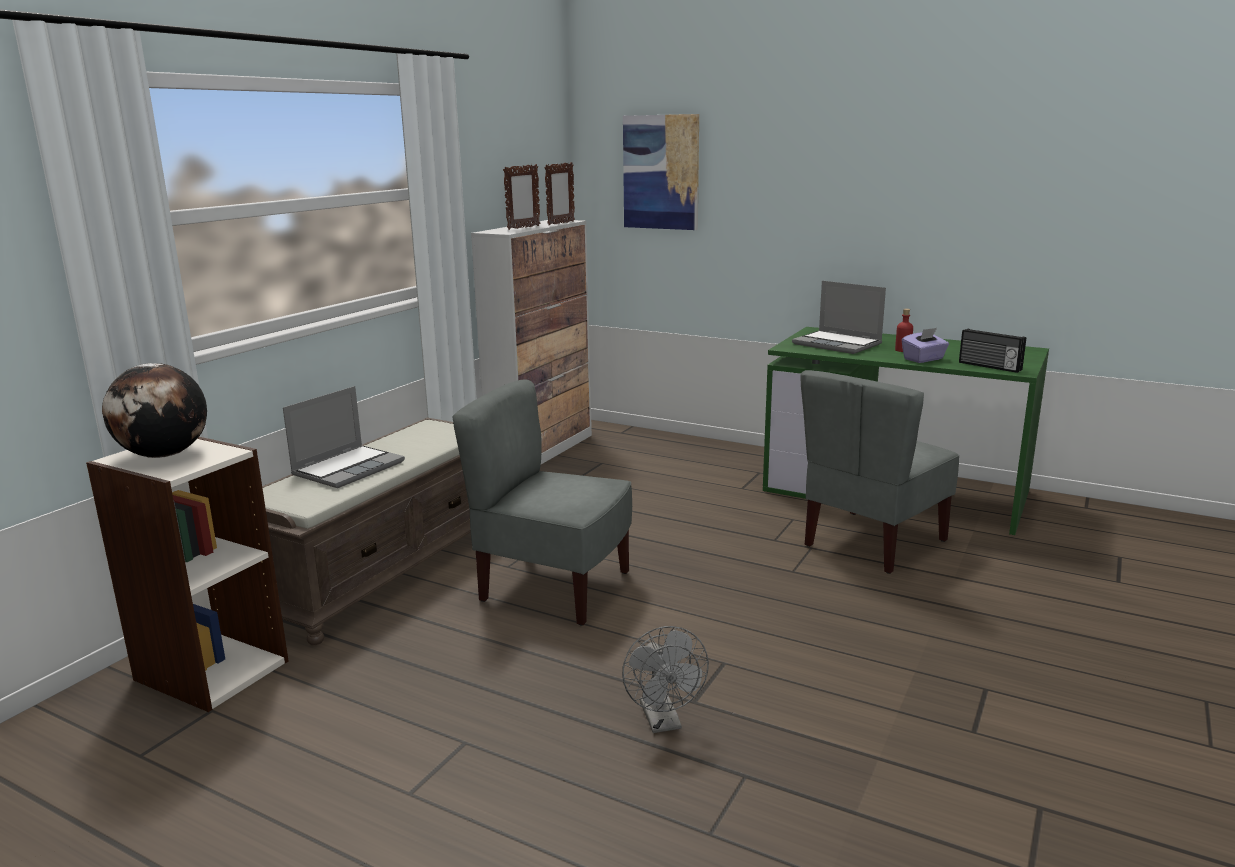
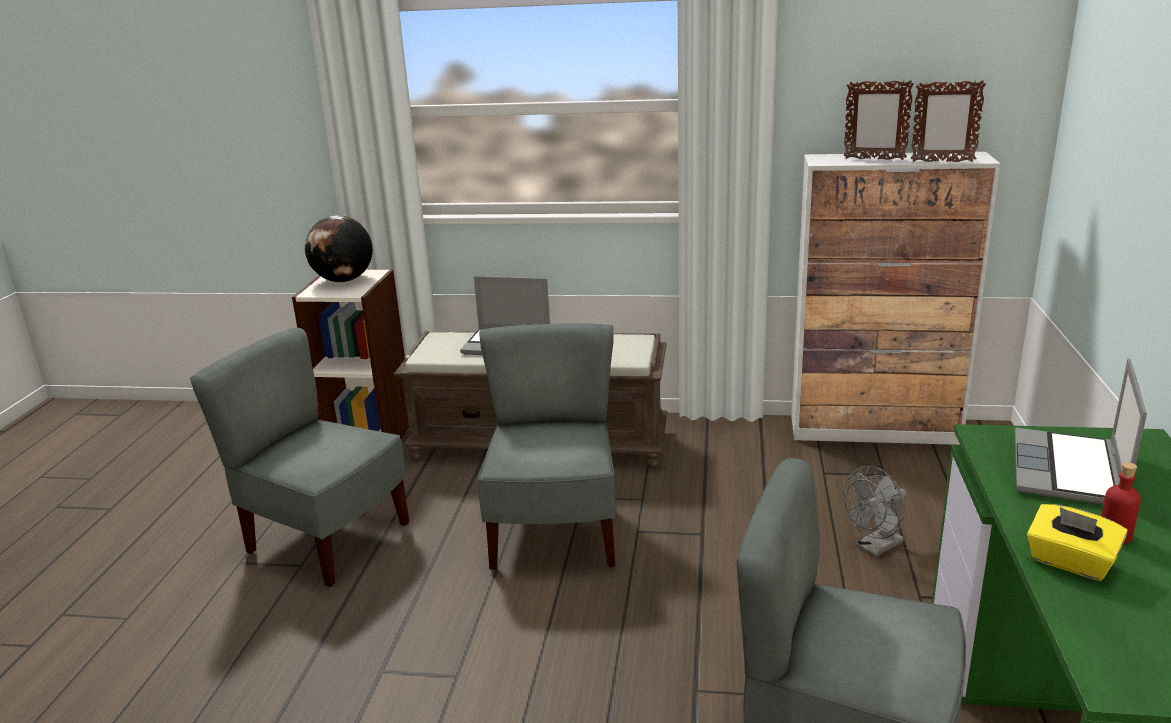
camera: 70 degrees right, 5 degrees up
(428, 720) = (326, 540): none -> grey chair
(661, 172) = (1115, 111): picture -> none
(663, 722) = (344, 659): grey fan -> grey fan (875, 547)
(924, 359) = (1070, 562): purple tissue box -> yellow tissue box
(989, 366) = (1109, 642): radio -> none

